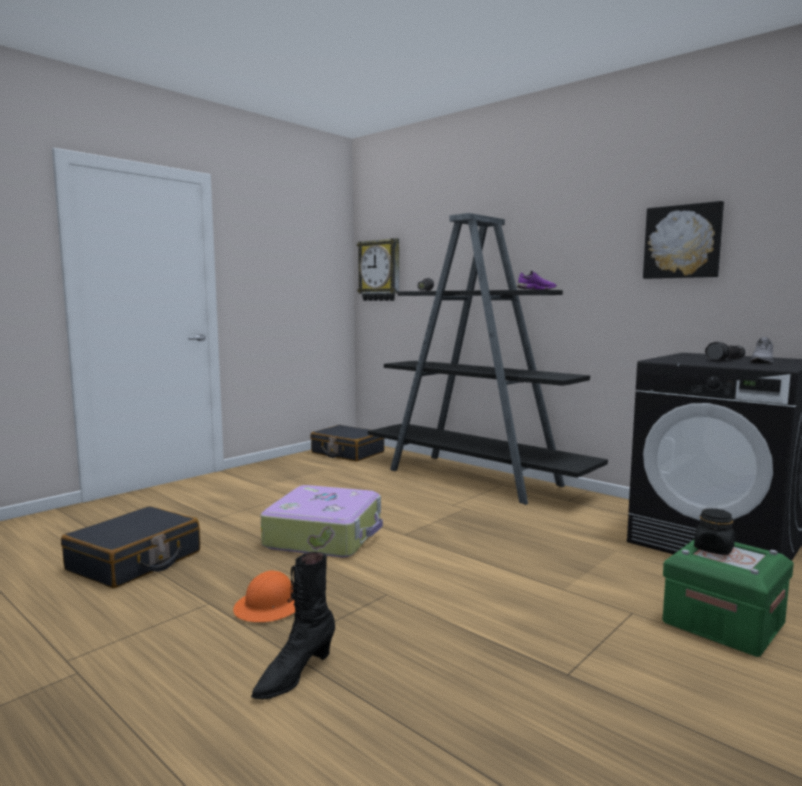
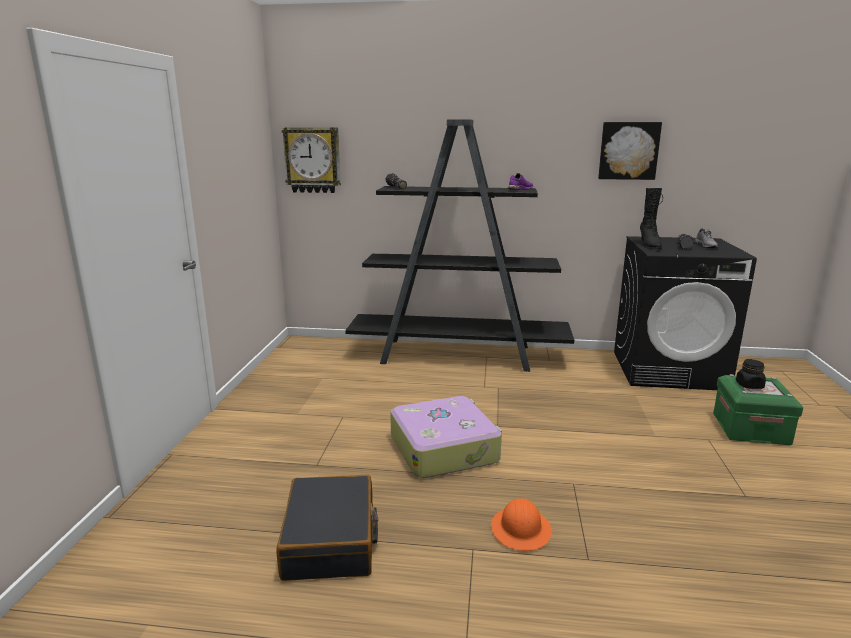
camera: 35 degrees left, 10 degrees up
(294, 675) = (631, 574): black boot -> black boot (649, 245)
(347, 453) = (308, 353): black suitcase -> none

